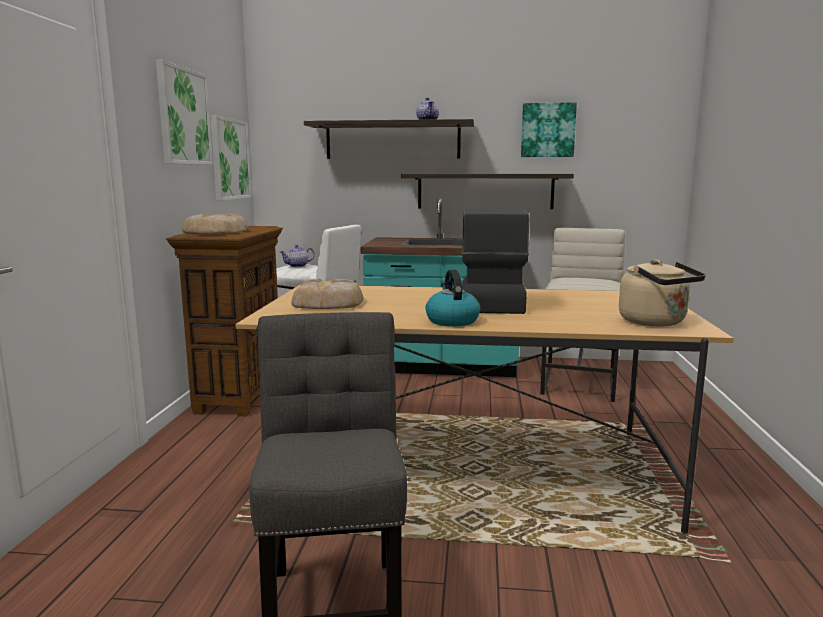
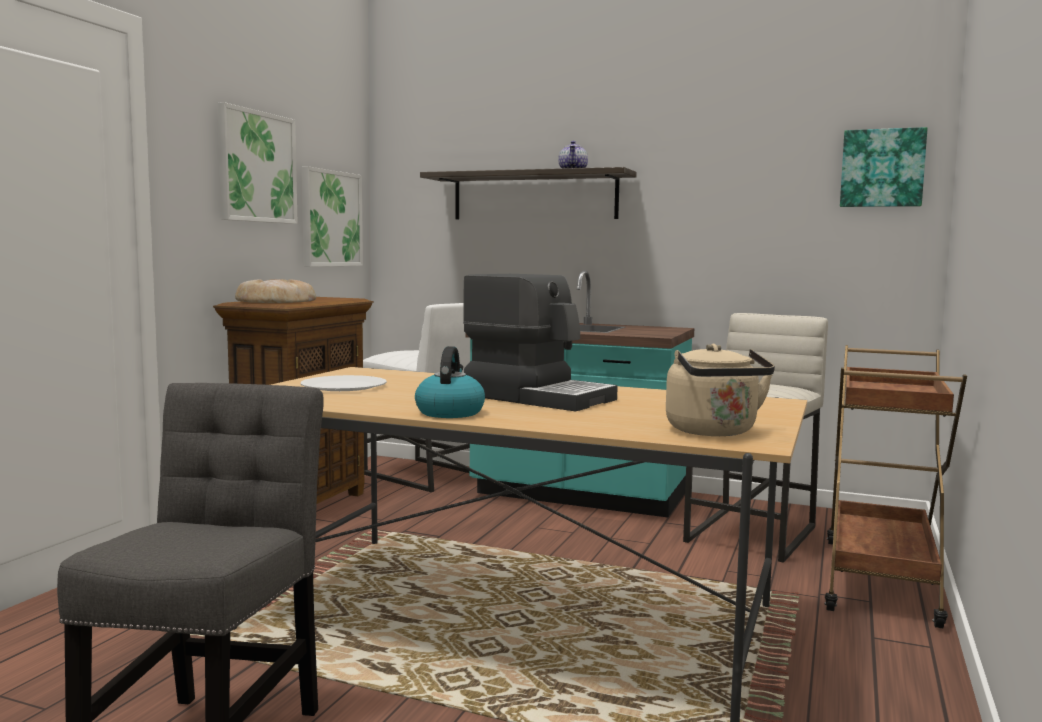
camera: 15 degrees right, 5 degrees down
(297, 266) = (406, 351): teapot -> none
(329, 303) = (344, 386): bread -> white plate
(485, 191) = (650, 262): shelf -> none
(490, 302) = (538, 397): coffee machine -> coffee machine turned 105 degrees clockwise
(548, 130) = (735, 181): picture -> picture (882, 168)
(681, 408) = (879, 582): none -> brown cart

